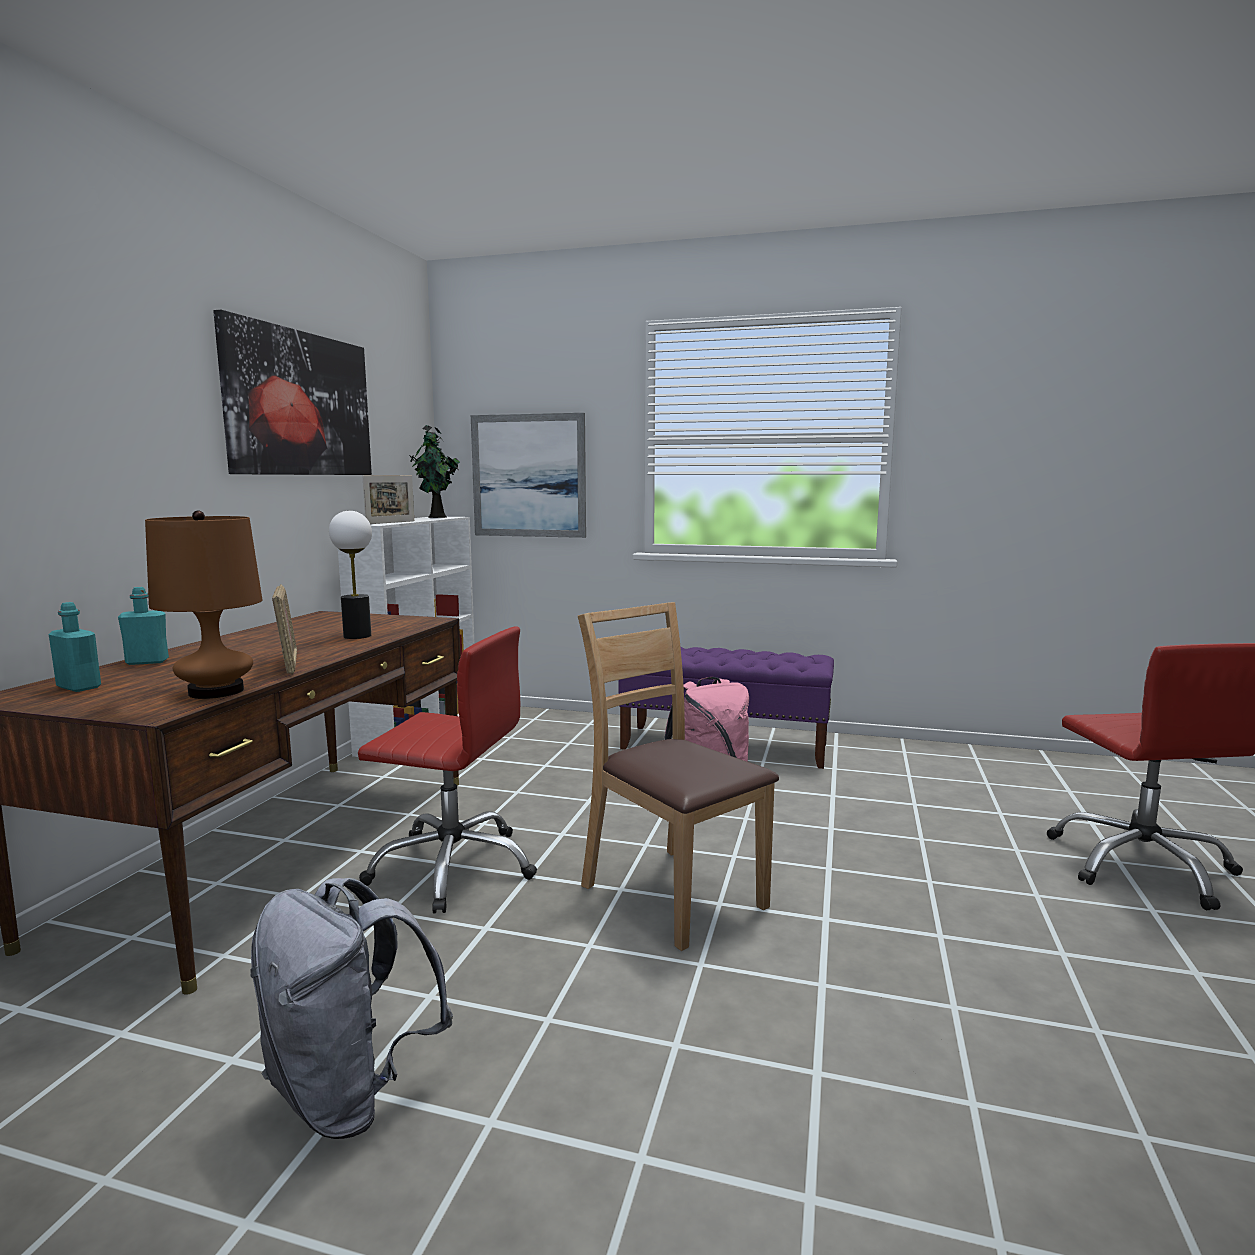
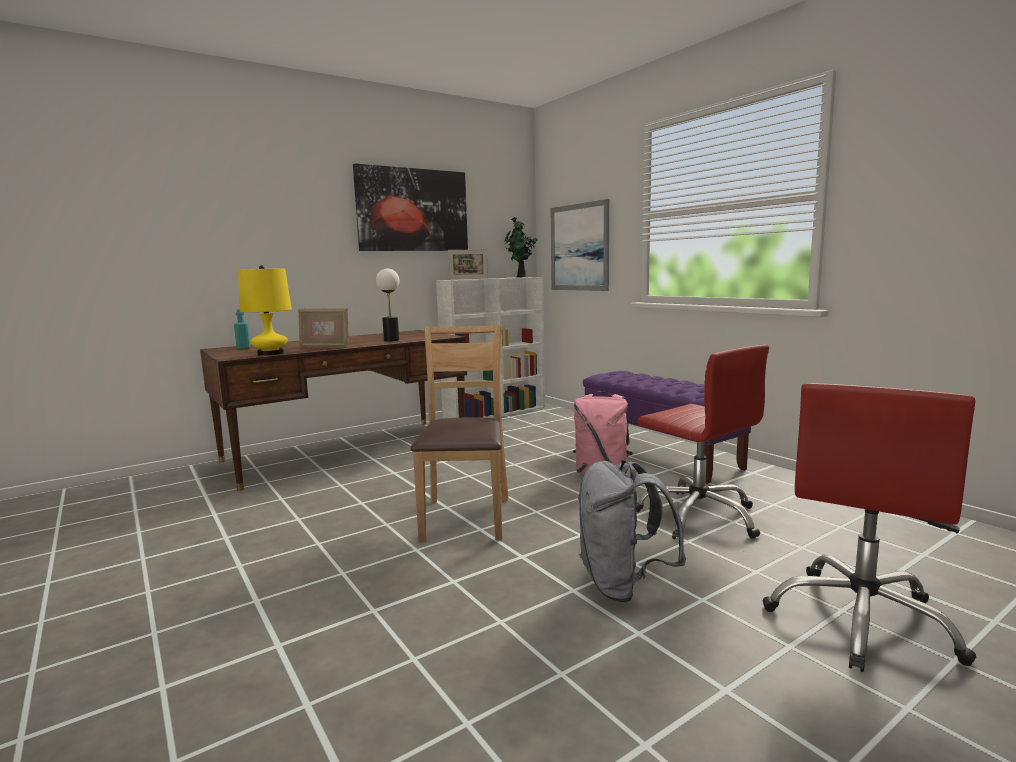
camera: 40 degrees right, 0 degrees up
(147, 662) = (290, 342): turquoise bottle -> none
(216, 692) = (270, 353): brown table lamp -> yellow table lamp
(288, 665) = (325, 348): picture frame -> picture frame turned 75 degrees clockwise
(350, 1093) = (222, 538): grey backpack -> grey backpack (623, 585)
(453, 867) = (395, 475): red office chair -> red office chair (699, 516)

